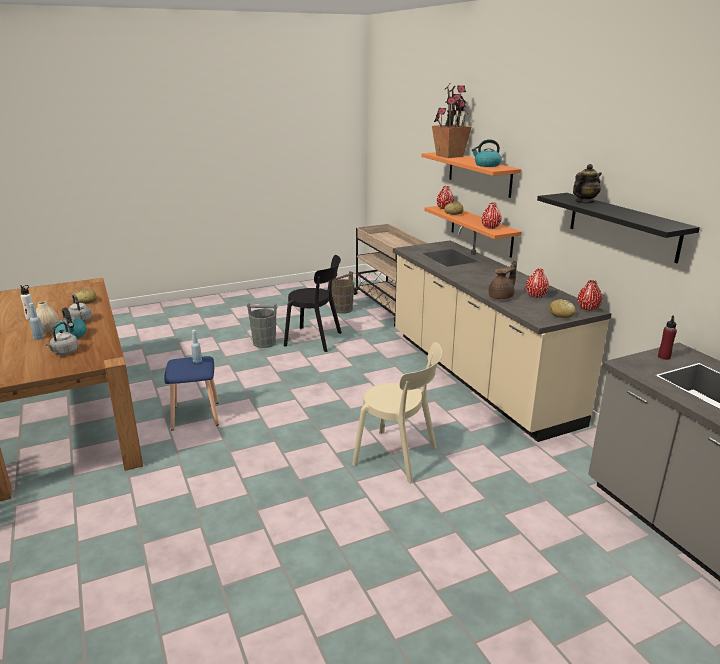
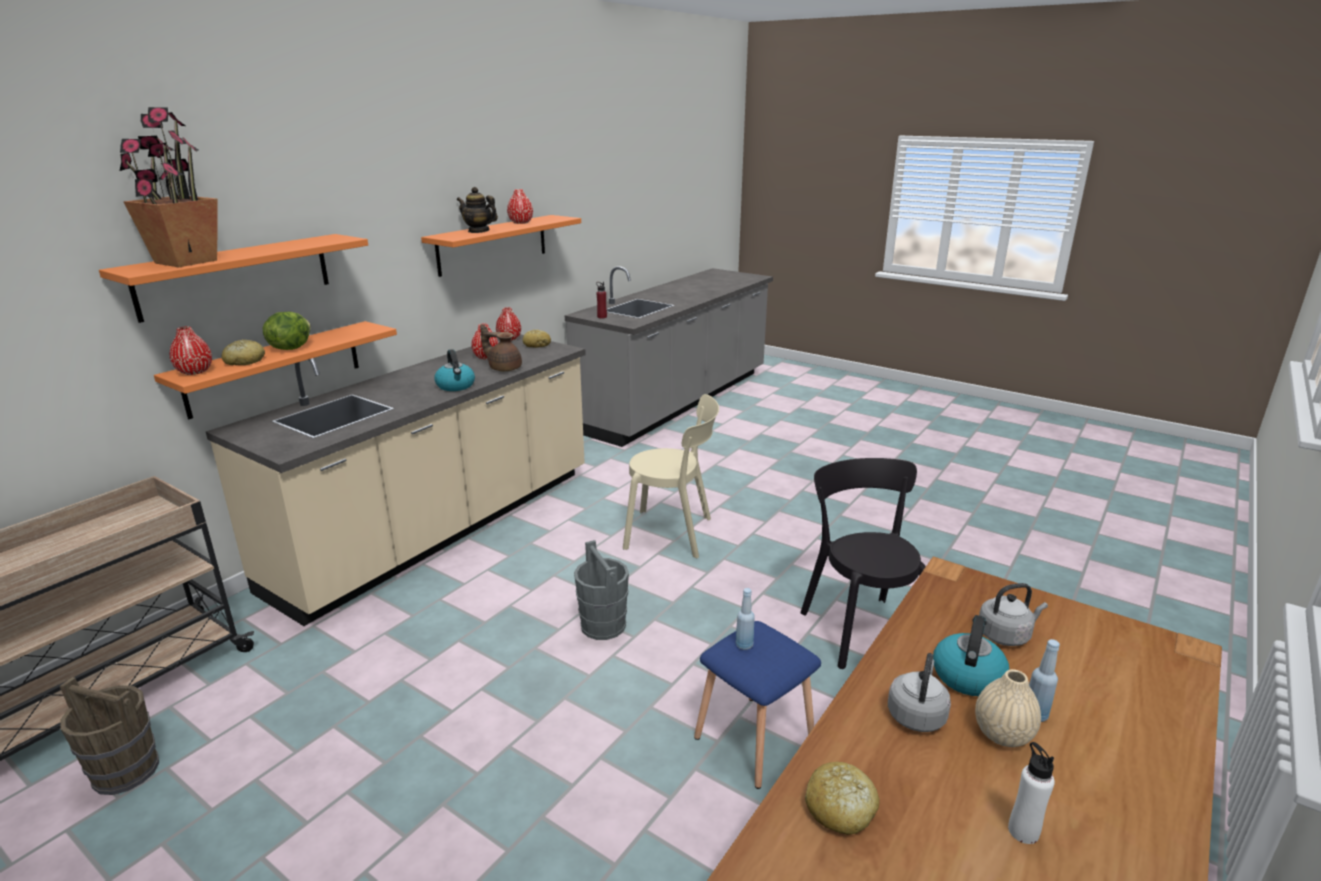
camera: 120 degrees left, 0 degrees up
(264, 343) = (400, 816): grey bucket -> grey bucket (603, 625)
(316, 339) = (352, 734): black chair -> black chair (859, 628)
(399, 457) = (673, 534): beige chair -> beige chair turned 105 degrees clockwise
(470, 218) = (290, 348): none -> lettuce
(486, 165) = (306, 243): kettle -> kettle (456, 386)
(490, 227) = (349, 333): red vase -> red vase (521, 222)
(622, 226) = (493, 244): black shelf -> orange shelf

